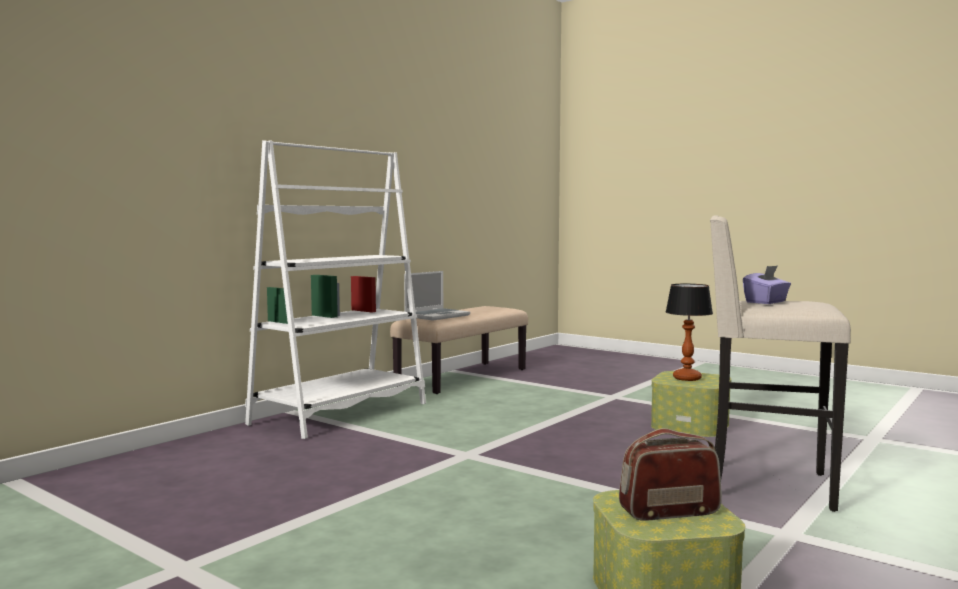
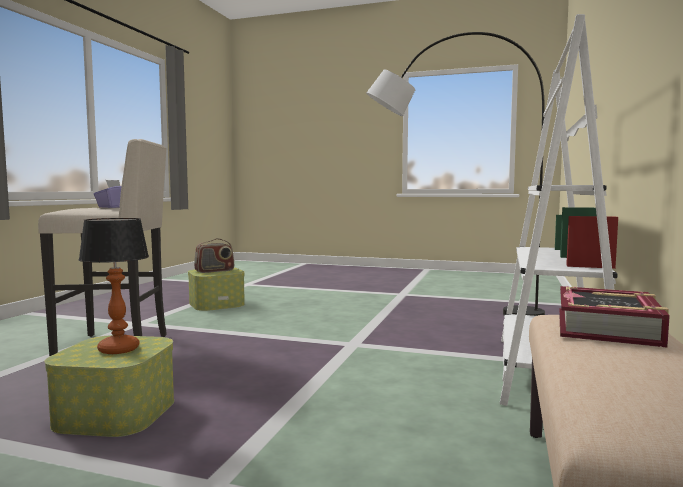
camera: 160 degrees right, 0 degrees up
(250, 488) = (447, 313): none -> grey floor lamp
(437, 316) = (608, 328): laptop -> book

